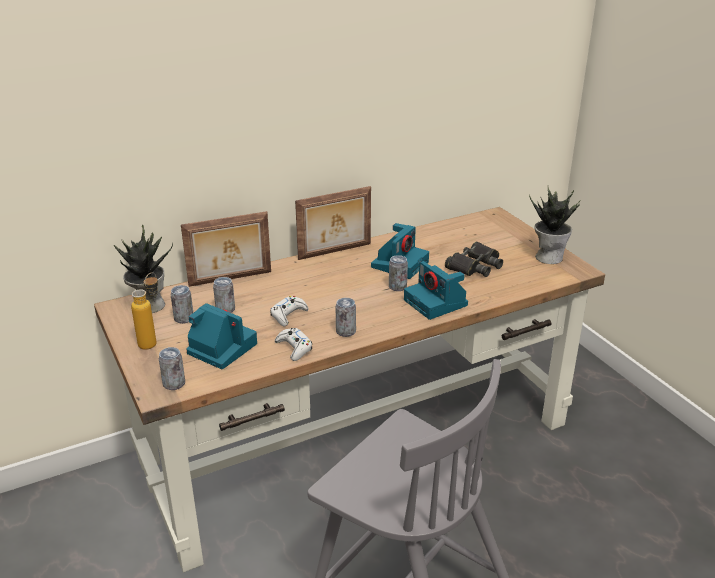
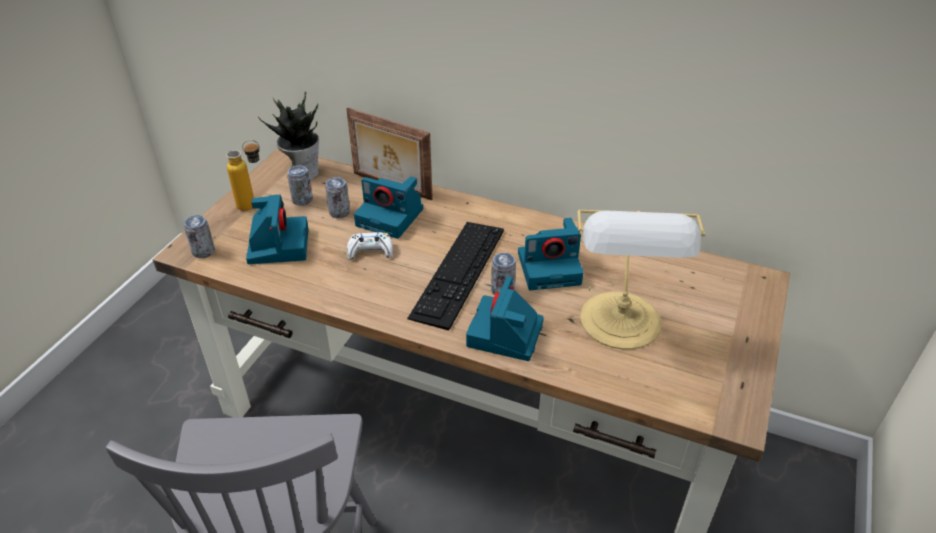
camera: 50 degrees right, 10 degrees up
(265, 293) = (391, 217): none -> camera
(294, 348) = (320, 285): white game controller -> none
(335, 252) = (516, 215): picture frame -> none
(346, 332) = (380, 301): can -> none
(359, 293) = (458, 272): none -> keyboard
(475, 266) = (621, 323): black binoculars -> table lamp
(549, 257) = (730, 375): potted plant -> none

